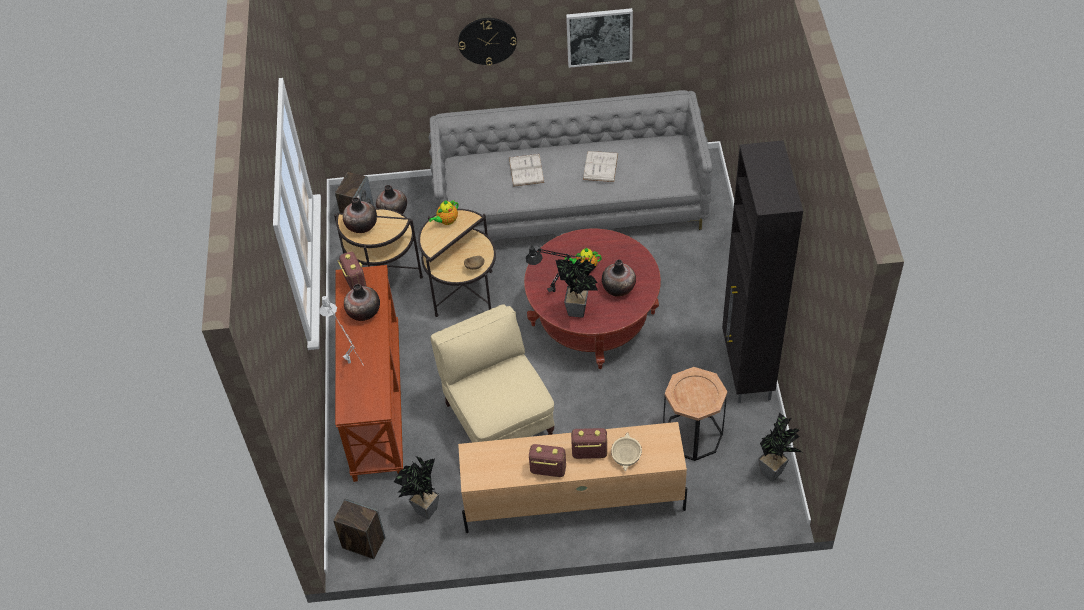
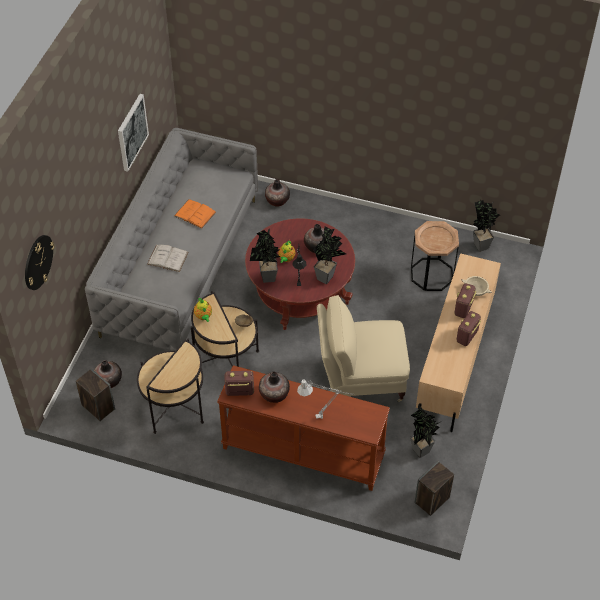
camera: 70 degrees left, 0 degrees up
(361, 225) = (172, 373): vase -> vase (277, 200)
(487, 40) = (92, 193): wall clock -> wall clock (38, 262)
(546, 262) = (267, 279): none -> potted plant
(600, 166) = (195, 214): white book -> orange book
(746, 370) = (393, 226): black cabinet -> none

